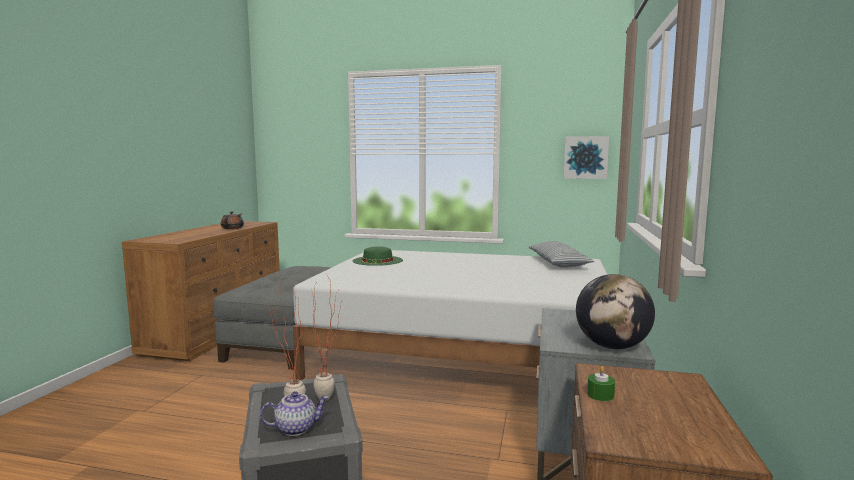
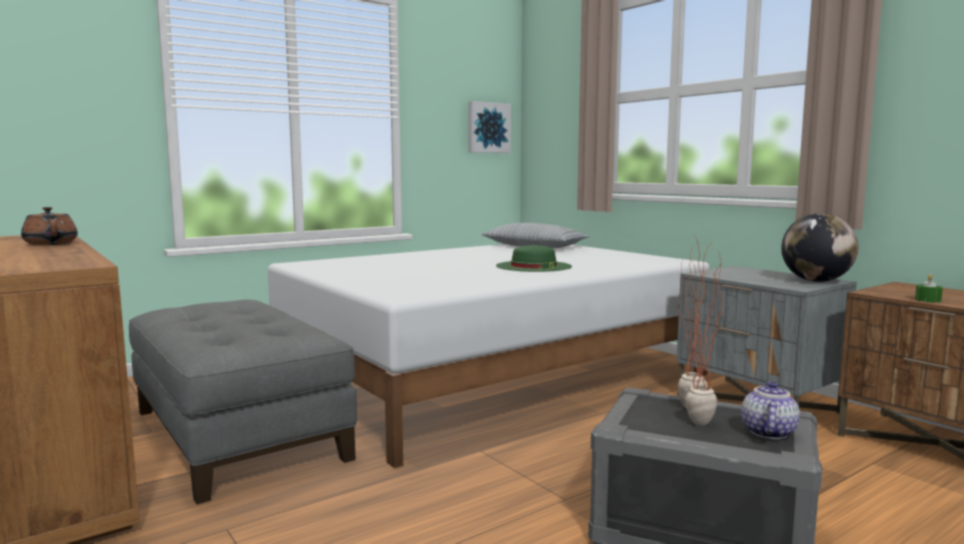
camera: 50 degrees left, 0 degrees up
(377, 260) = (355, 270): green hat -> green hat (533, 266)

